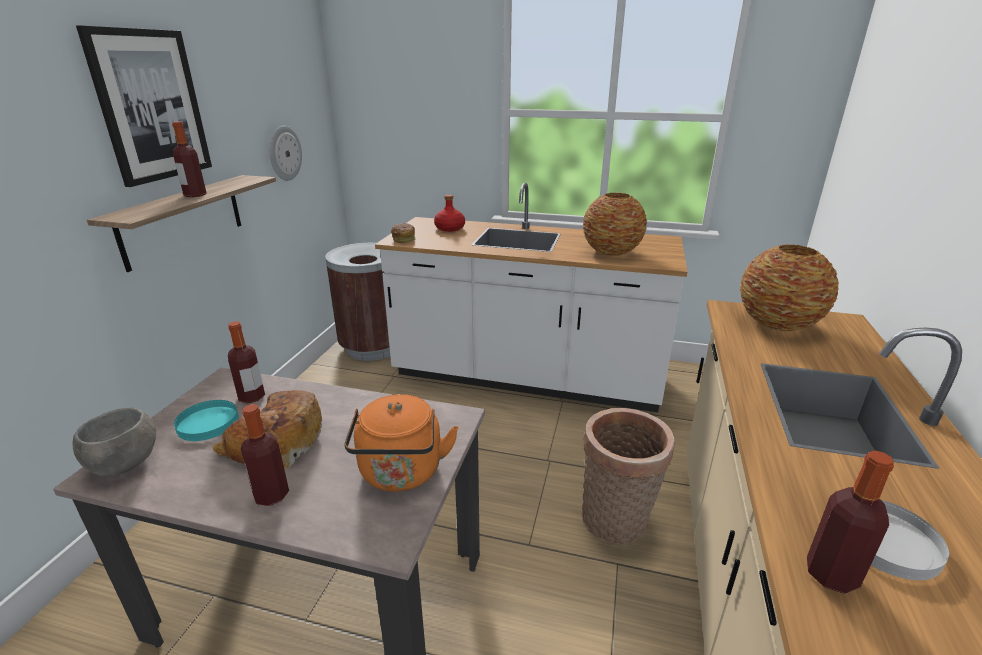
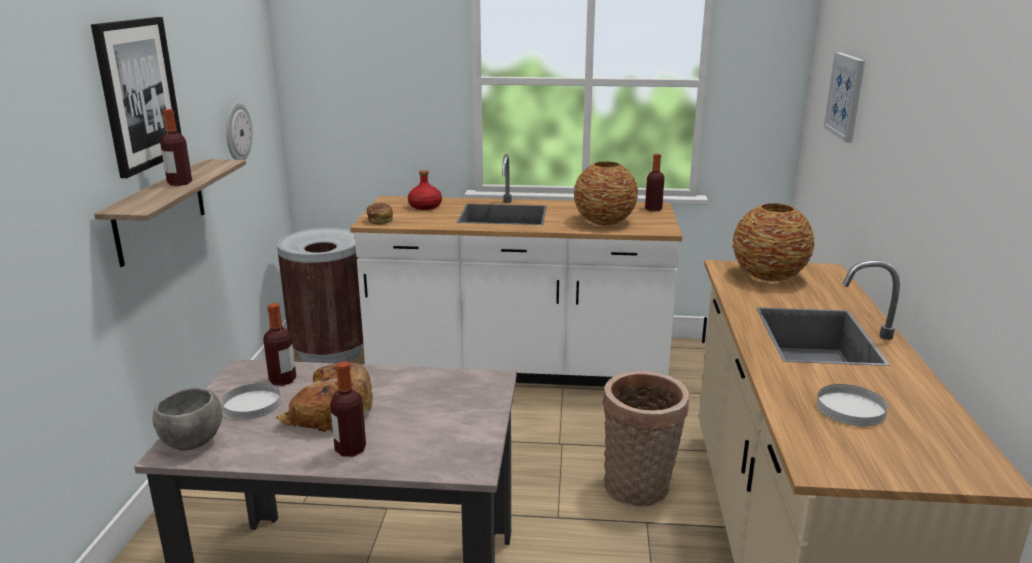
camera: 10 degrees left, 5 degrees down
(208, 423) = (252, 404): turquoise plate -> white plate
(401, 474) = (461, 424): orange kettle -> none
(831, 574) = (813, 429): bottle -> bottle (653, 209)
(891, 128) = (846, 96): none -> picture

